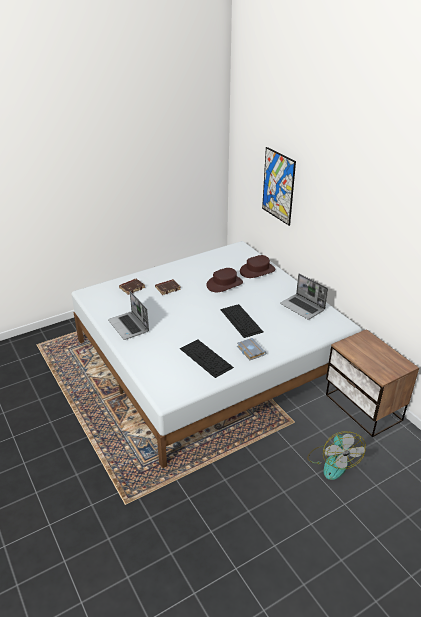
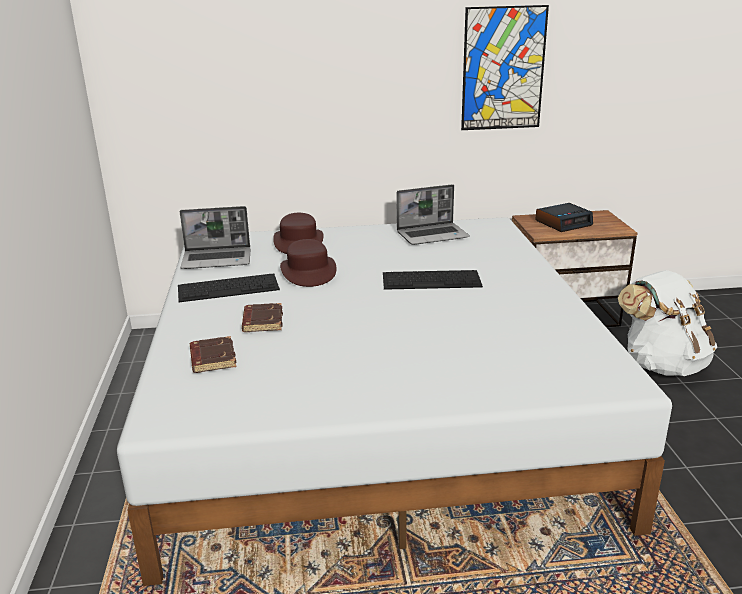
camera: 65 degrees left, 10 degrees down
(129, 326) = (360, 386): laptop -> laptop (218, 259)
(206, 358) = (522, 326): keyboard -> keyboard (229, 287)
(250, 350) = (520, 289): grey book -> none
(278, 186) = (263, 85): picture -> picture (503, 69)
(332, 462) = (661, 364): fan -> white backpack
(371, 351) = (563, 223): none -> alarm clock

